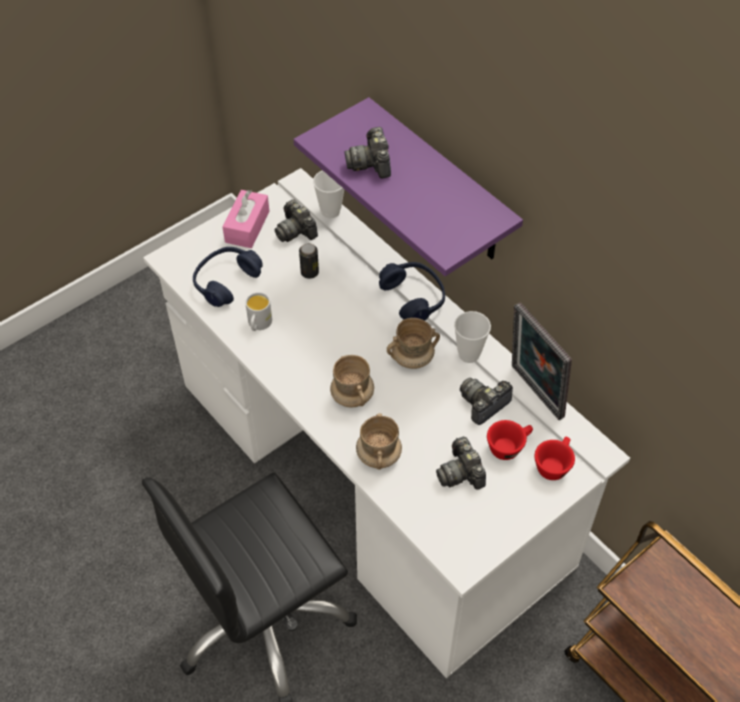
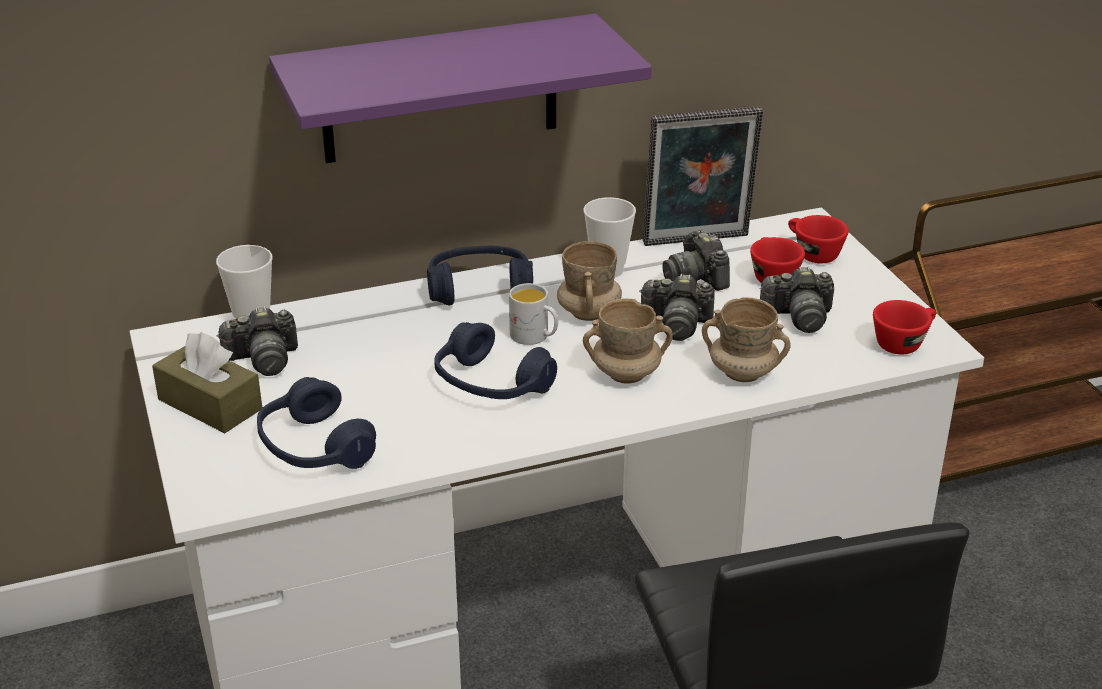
camera: 70 degrees left, 20 degrees down
(247, 227) = (210, 404): pink tissue box -> brown tissue box
(258, 324) = (432, 431): white mug -> white mug (535, 337)
(309, 272) = (362, 364): can -> none
(314, 335) = (491, 384): none -> blue headphones
(371, 163) = (410, 74): camera -> camera (676, 324)
(457, 541) = (903, 342): none -> red cup

